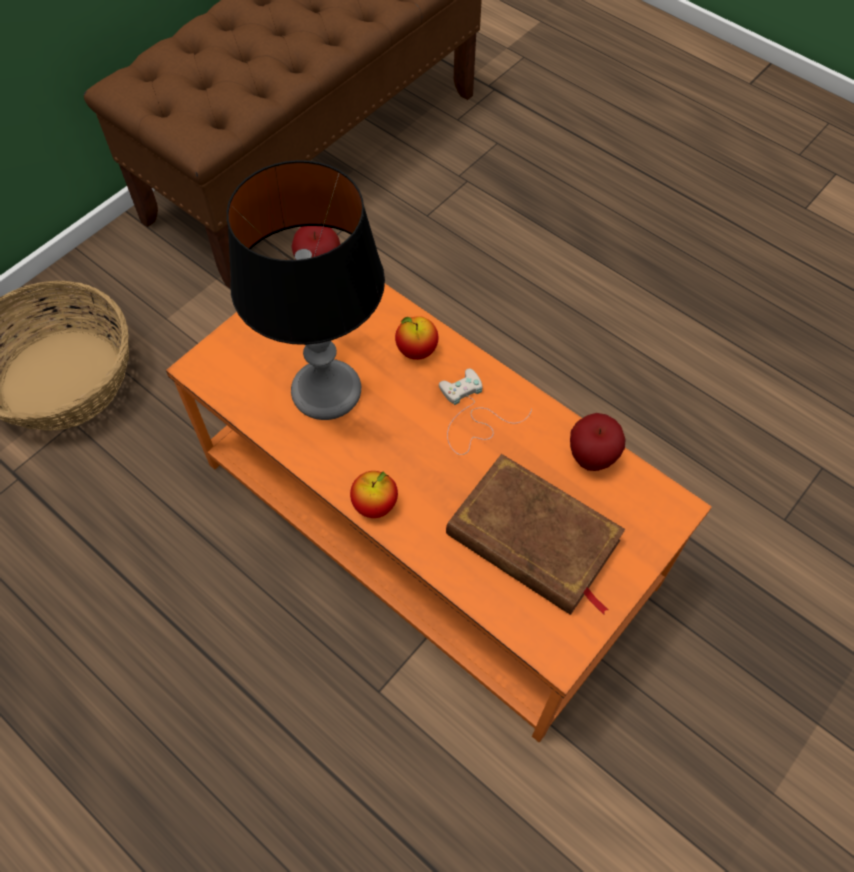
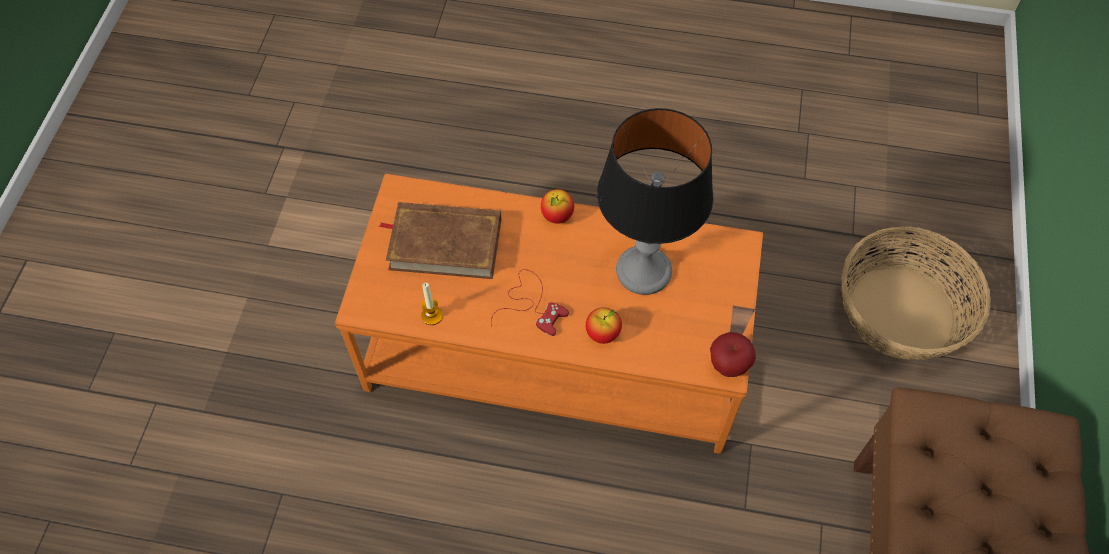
camera: 150 degrees right, 0 degrees up
(472, 416) = (531, 304): white game controller -> red game controller
(591, 458) = (432, 315): apple -> candle

